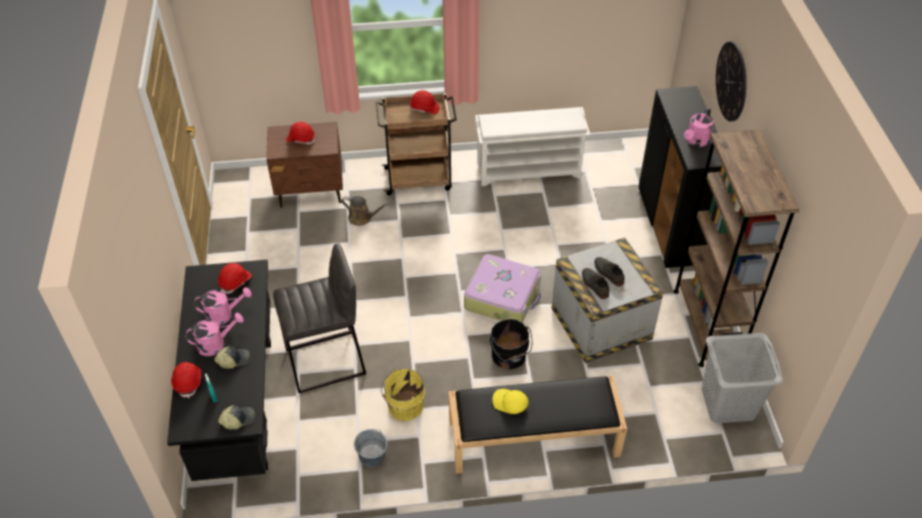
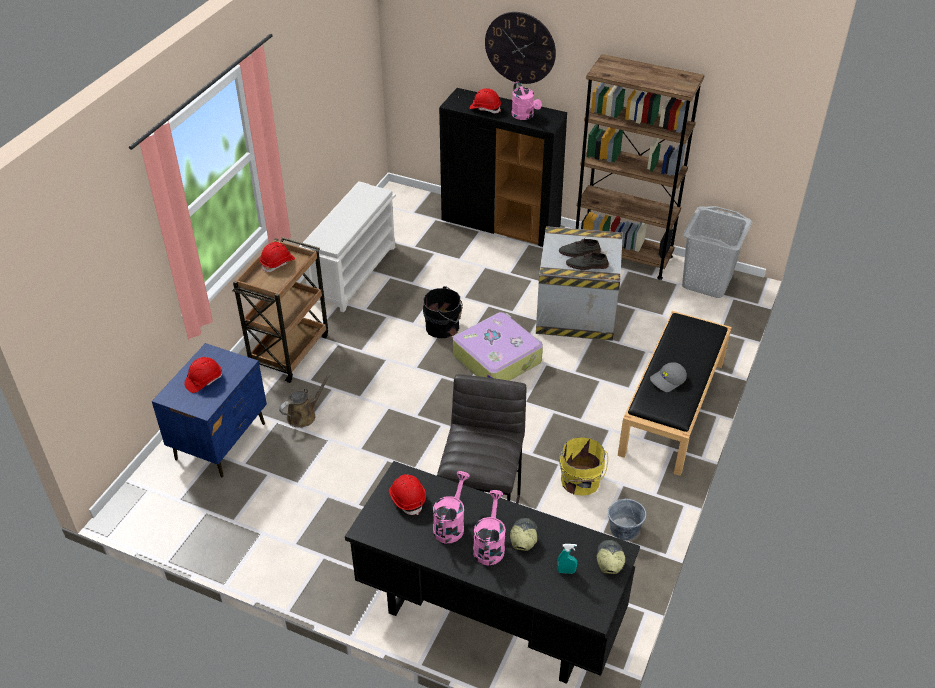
camera: 60 degrees left, 5 degrees down
(188, 382) = (529, 587): red hard hat -> red hard hat (485, 108)
(311, 191) = (221, 441): brown nightstand -> blue nightstand
(509, 357) = (572, 384): black bucket -> black bucket (444, 327)
(509, 403) = (668, 380): yellow cap -> grey cap

